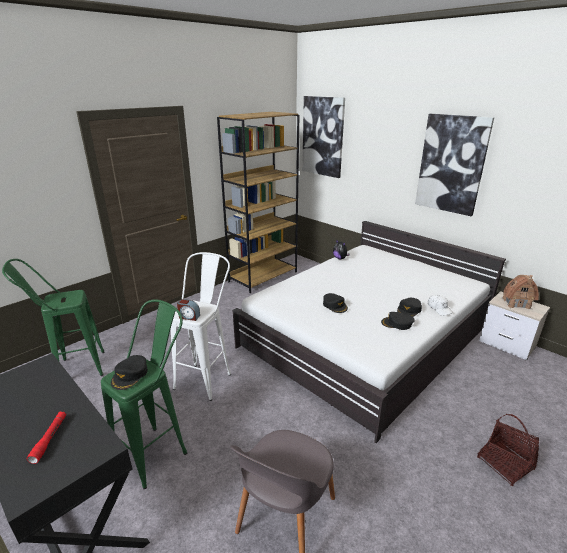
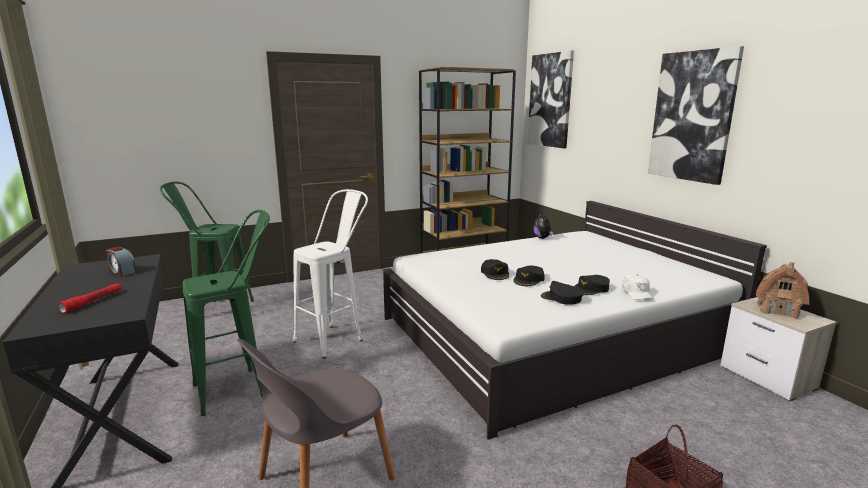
camera: 20 degrees right, 10 degrees down
(130, 375) = (211, 280): black cap -> black cap (529, 280)
(189, 317) = (311, 251): alarm clock -> alarm clock (122, 271)

